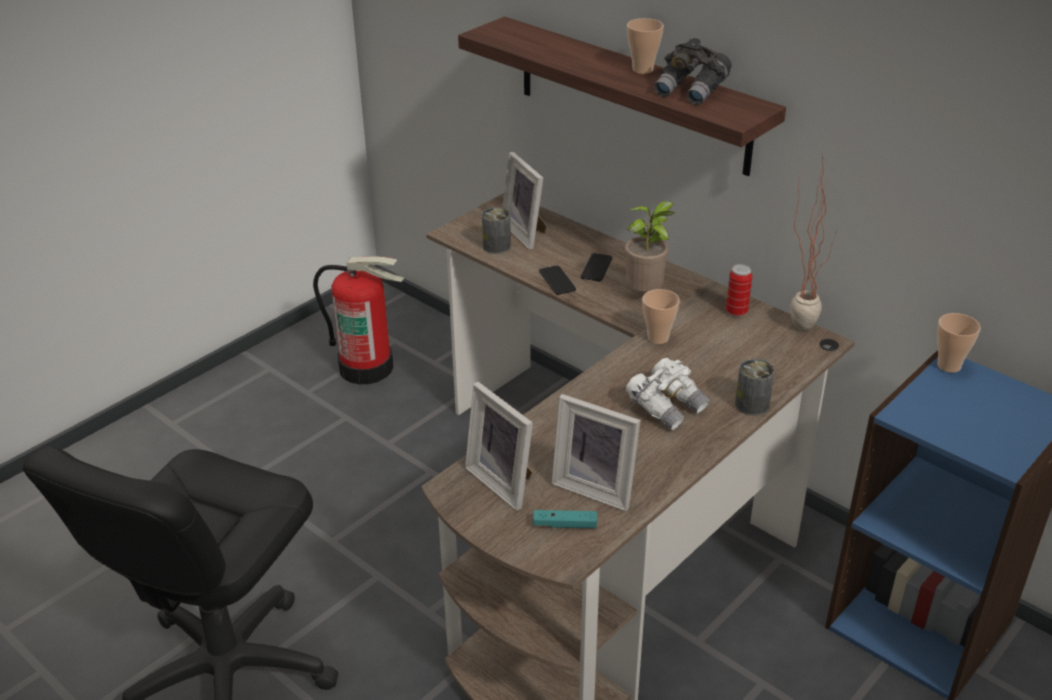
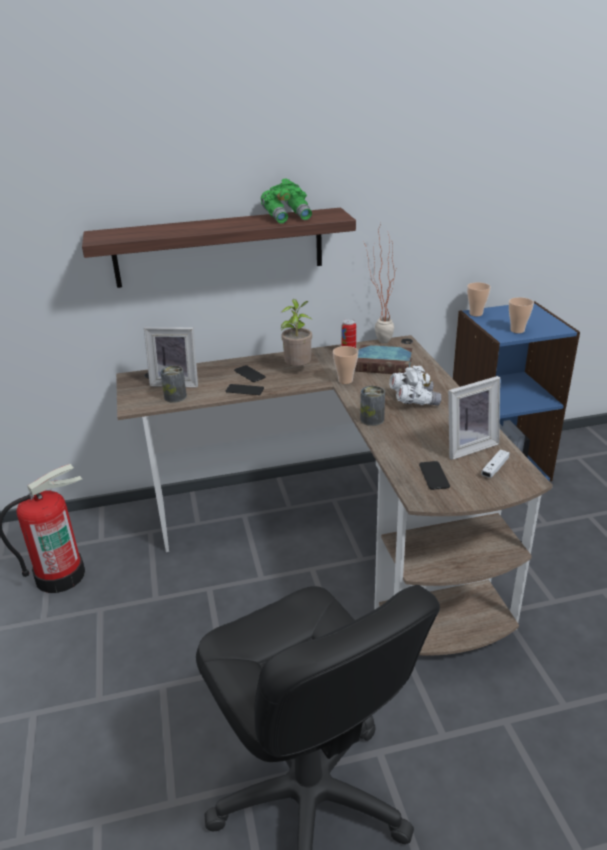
camera: 55 degrees left, 5 degrees down
(505, 481) = (434, 476): picture frame -> phone
(565, 525) = (494, 468): turquoise game controller -> white game controller
(642, 70) = (238, 220): cup -> cup (517, 330)
(691, 91) = (287, 217): grey binoculars -> green binoculars
(737, 351) = (385, 364): none -> book
(752, 405) = (437, 377): can -> can (372, 419)

